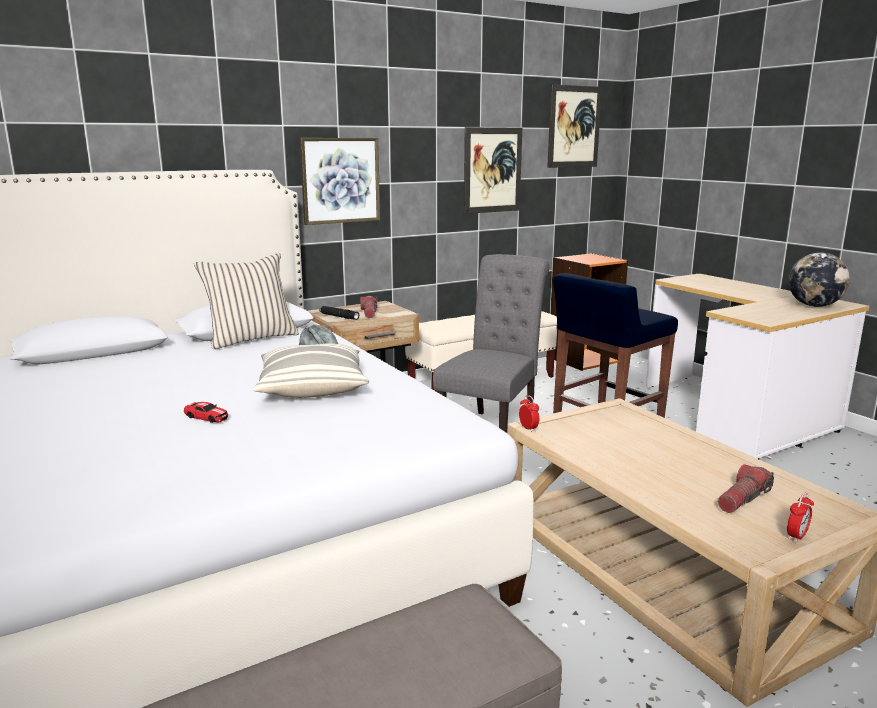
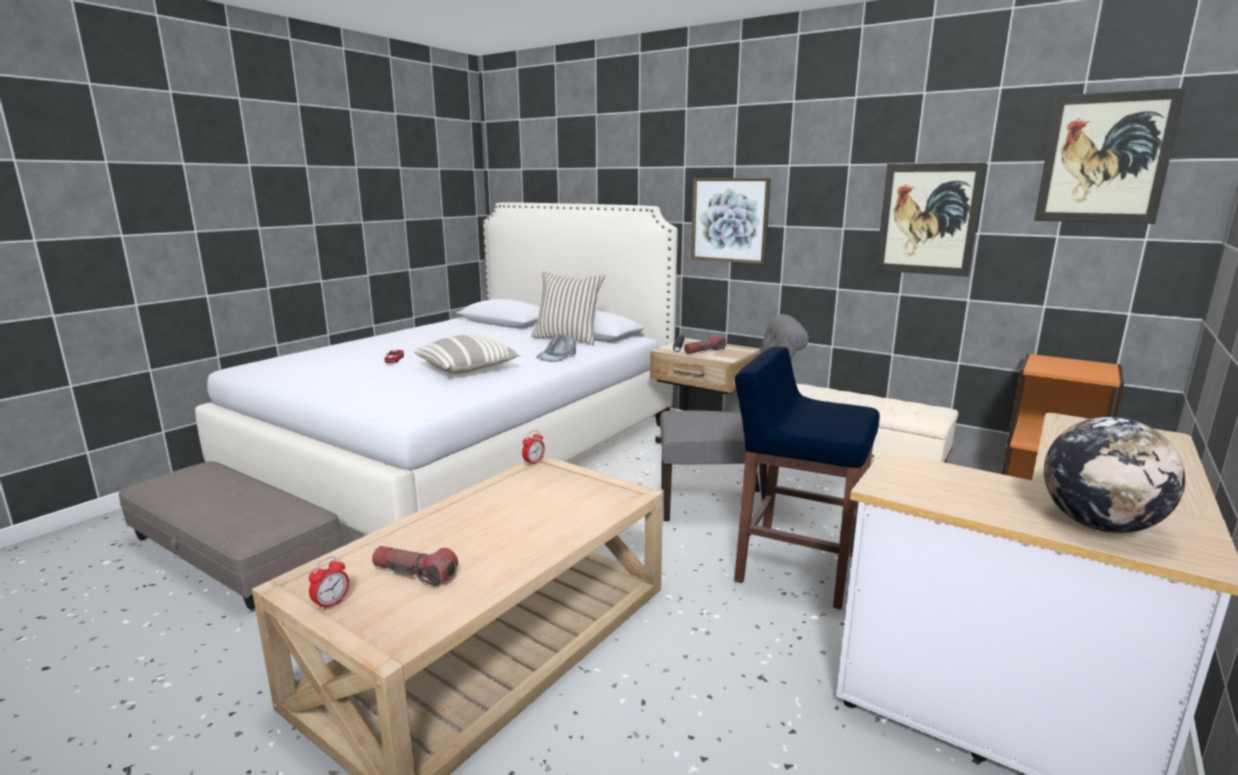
camera: 65 degrees right, 0 degrees up
(796, 536) = (331, 603): alarm clock -> alarm clock turned 75 degrees counterclockwise

